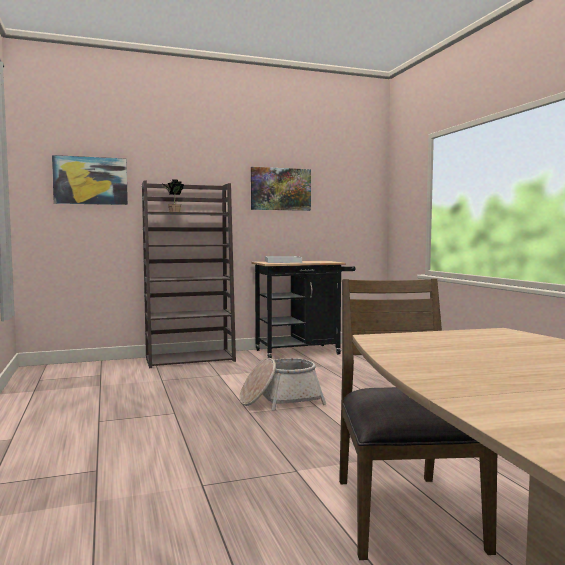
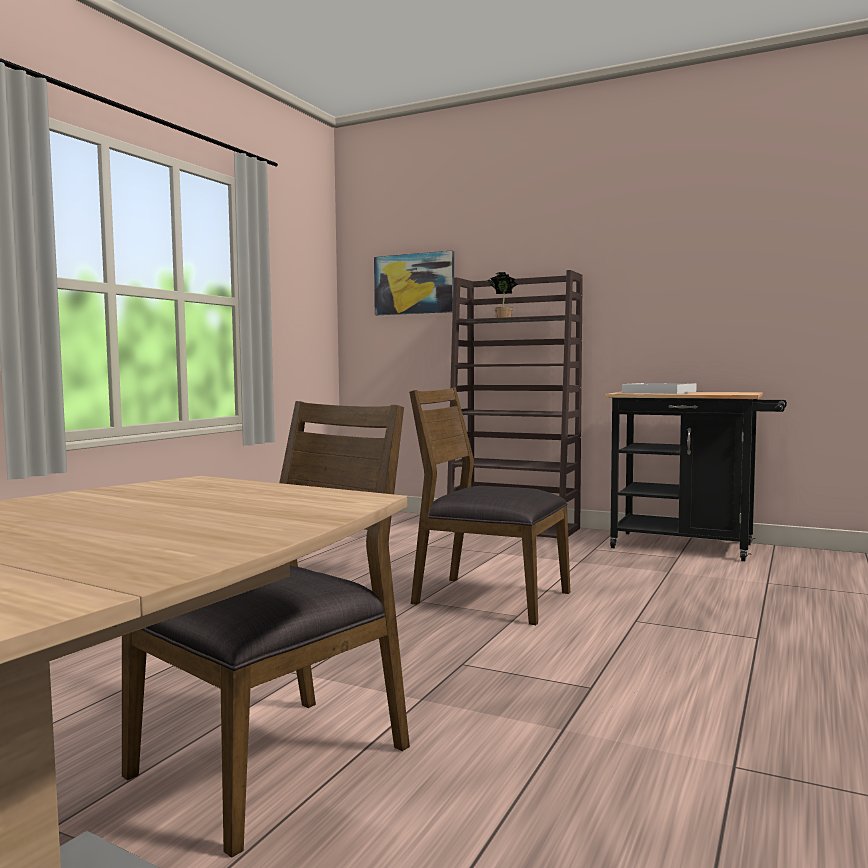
camera: 45 degrees right, 0 degrees up
(280, 189) = (678, 271): picture -> none
(280, 400) = (489, 598): basket -> brown chair

